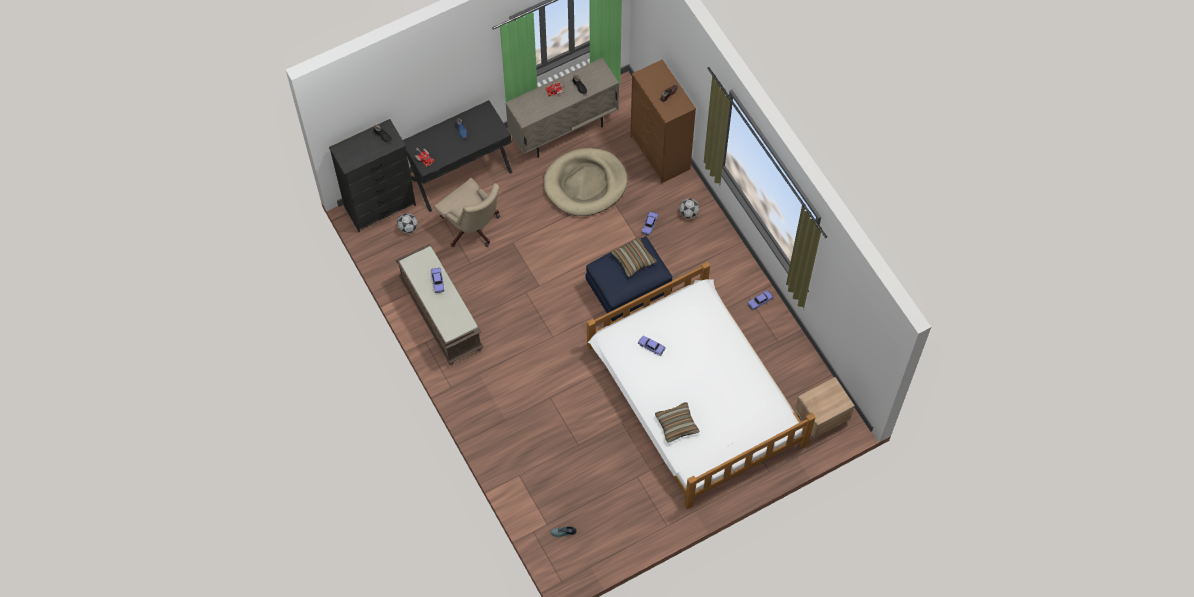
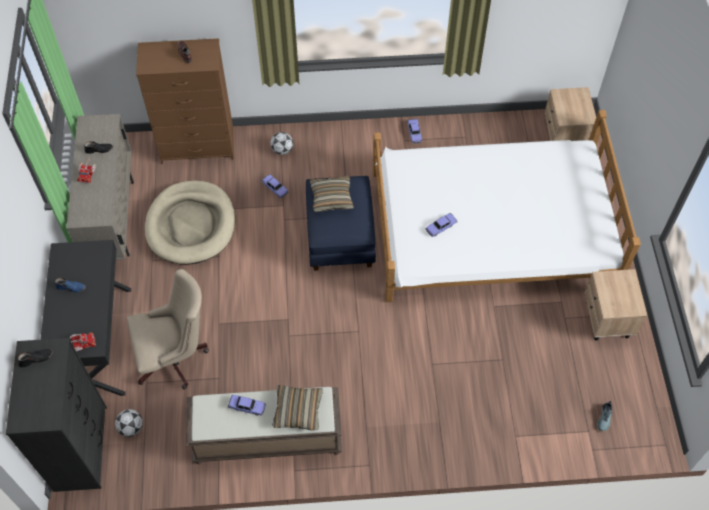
camera: 65 degrees left, 5 degrees down
(651, 508) = (607, 320): none -> beige nightstand
(676, 424) = (544, 241): pillow -> pillow (297, 410)

